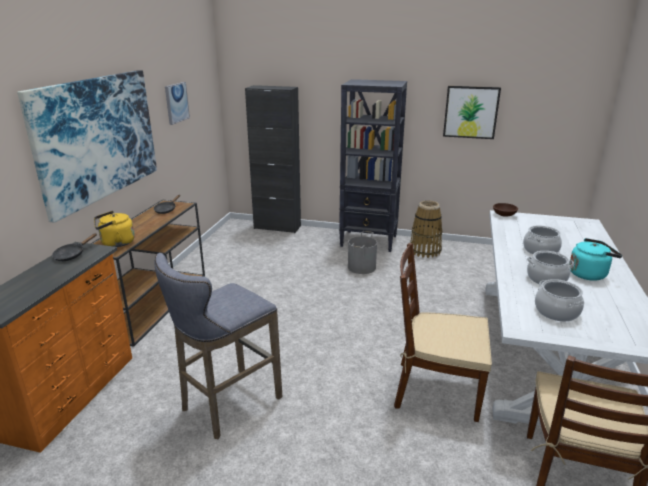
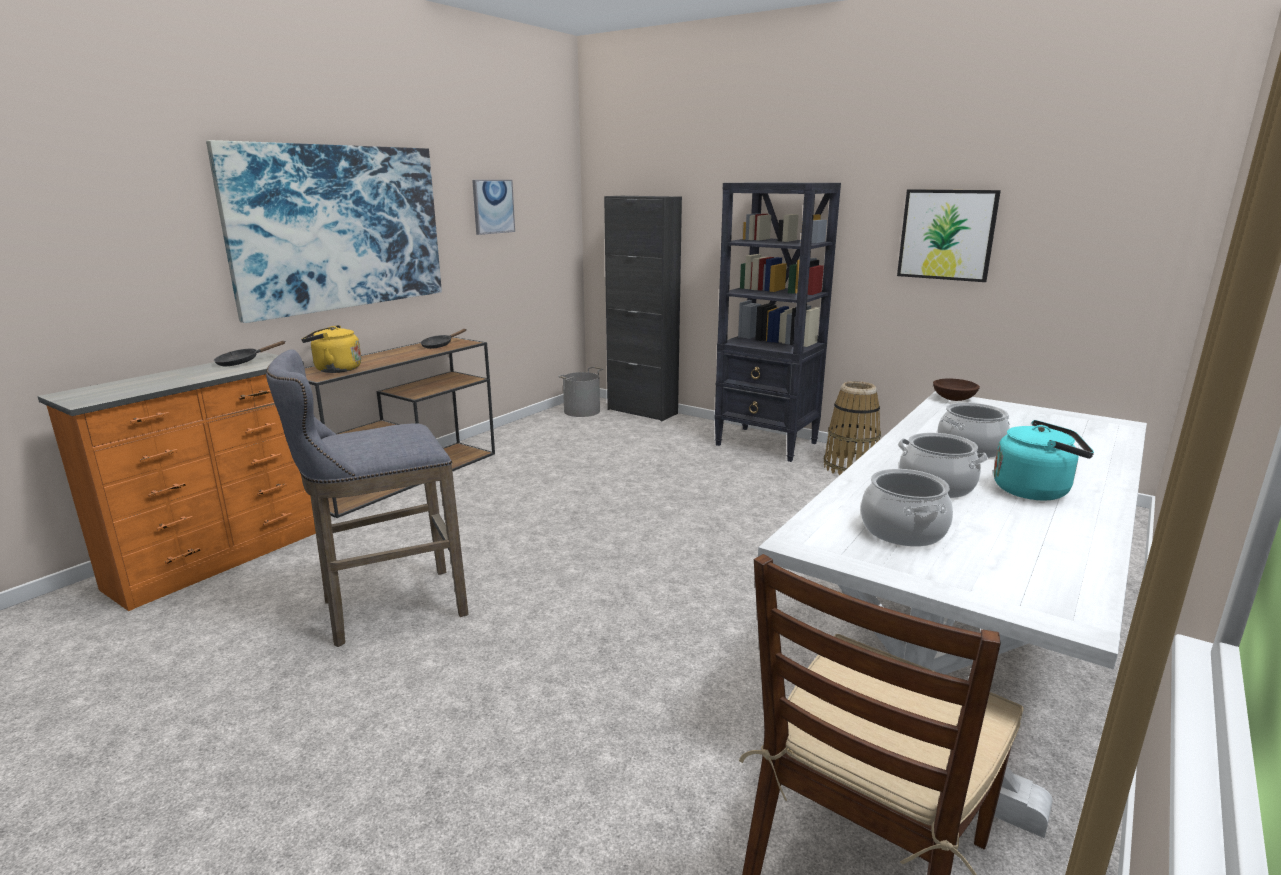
camera: 20 degrees right, 5 degrees down
(362, 267) = (728, 475): grey bucket -> grey bucket (582, 411)
(436, 390) = (712, 658): brown chair -> none

